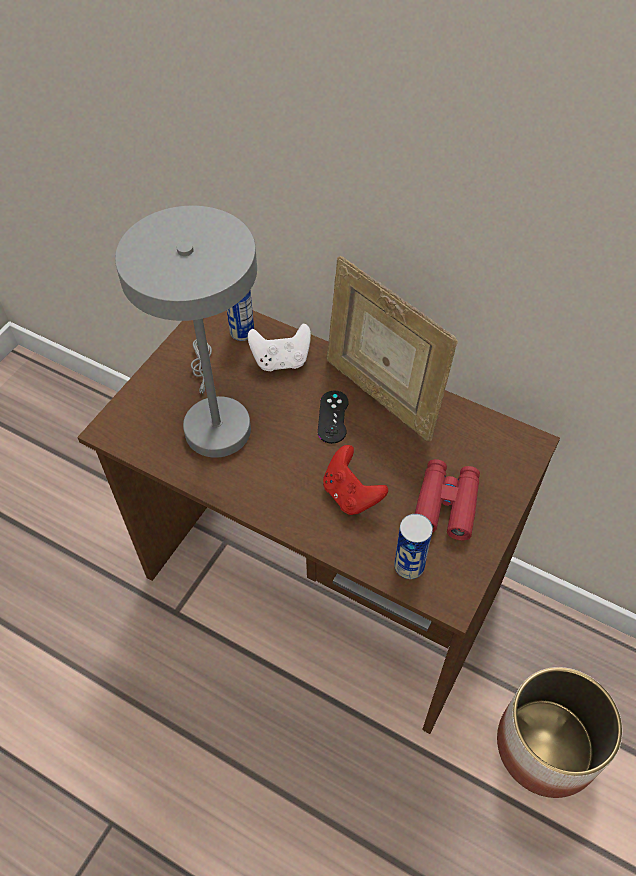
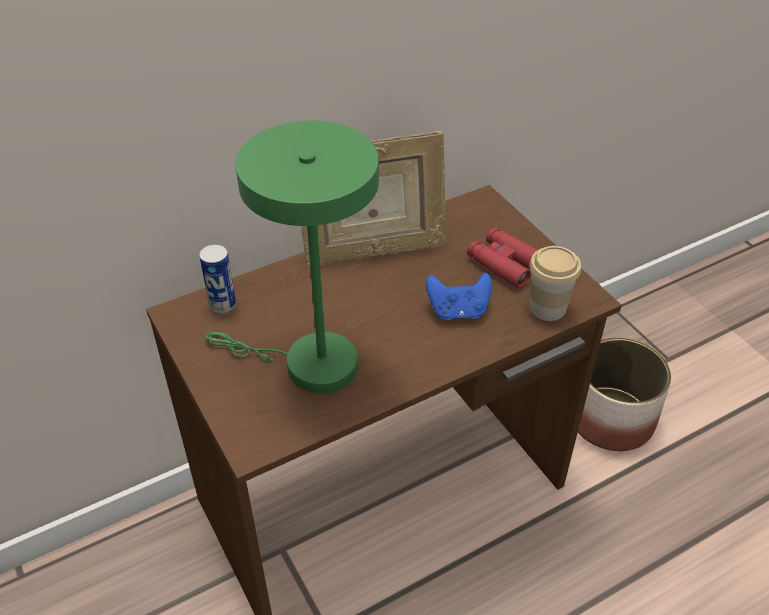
camera: 60 degrees left, 10 degrees down
(214, 420) = (309, 364): grey table lamp -> green table lamp
(281, 361) = (281, 294): white game controller -> none
(333, 417) = (371, 288): black game controller -> none
(351, 494) = (458, 311): red game controller -> blue game controller
(409, 566) = (547, 308): can -> cup

